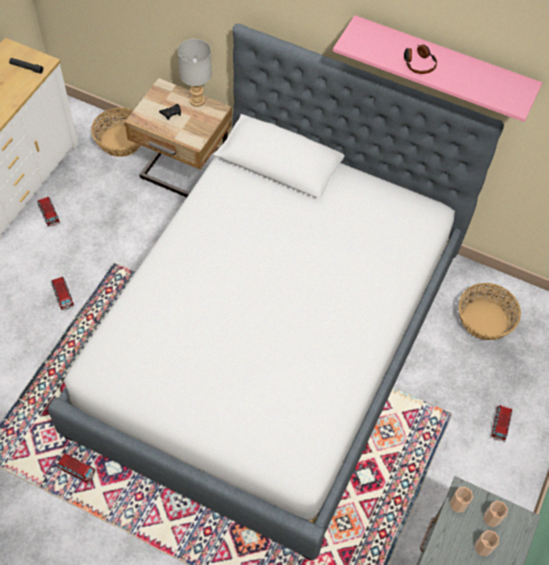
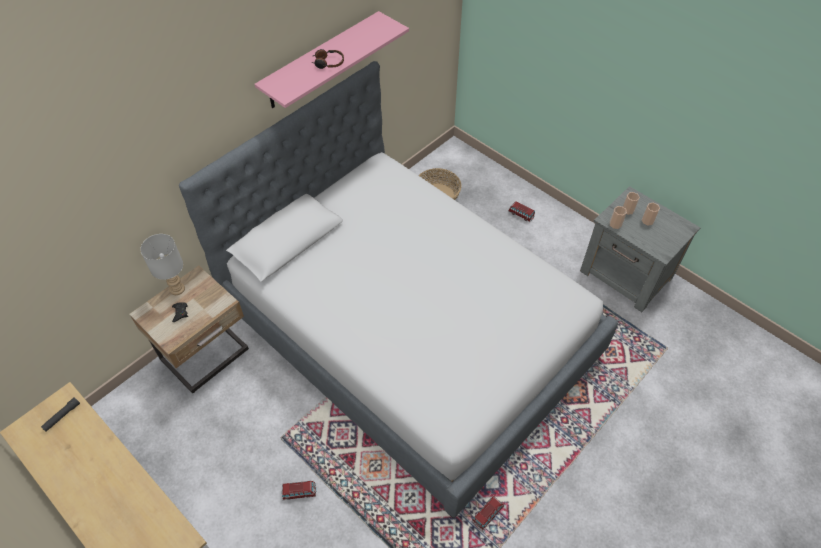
camera: 70 degrees left, 5 degrees down
(49, 215) = (194, 488): toy car -> none
(121, 141) = (138, 400): basket -> none

